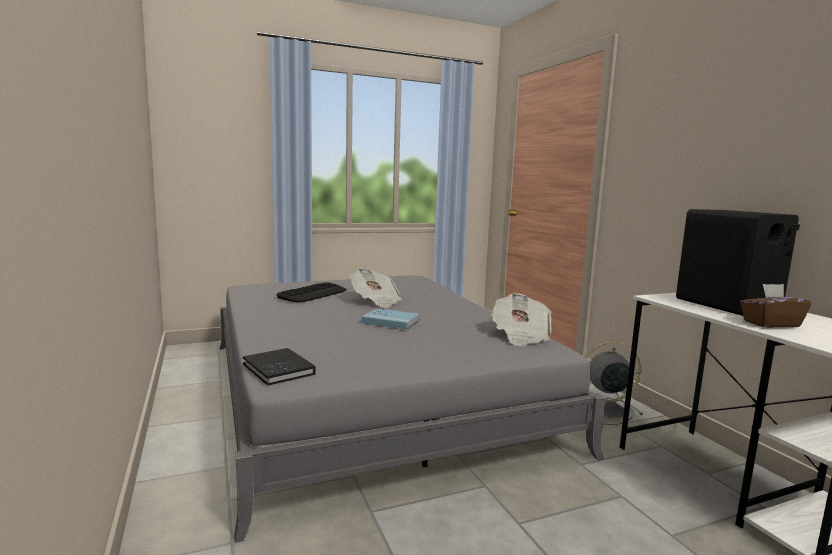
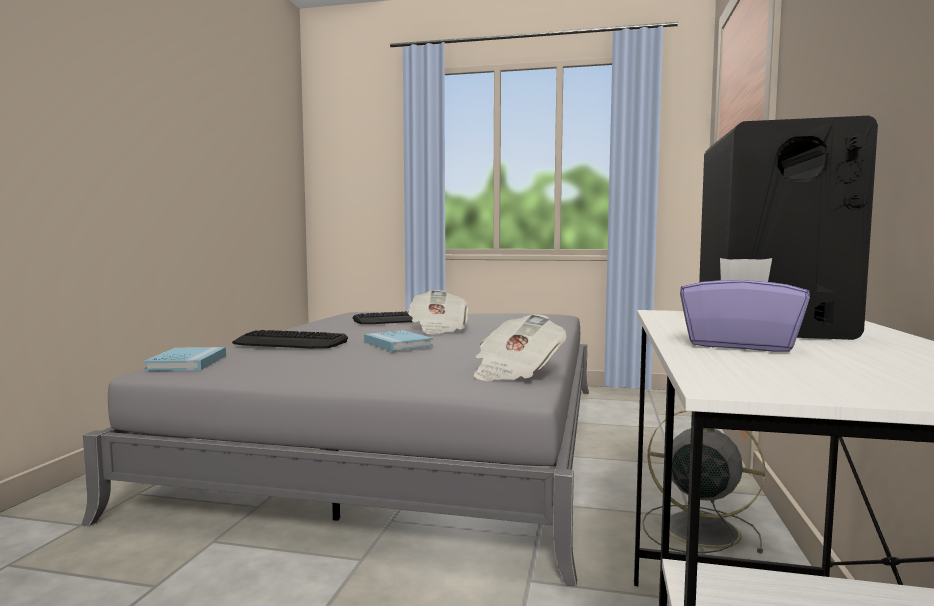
camera: 35 degrees right, 5 degrees down
(278, 369) = (187, 363): black book -> blue book
(305, 332) = (291, 342): none -> keyboard
(770, 324) = (740, 345): brown tissue box -> purple tissue box

